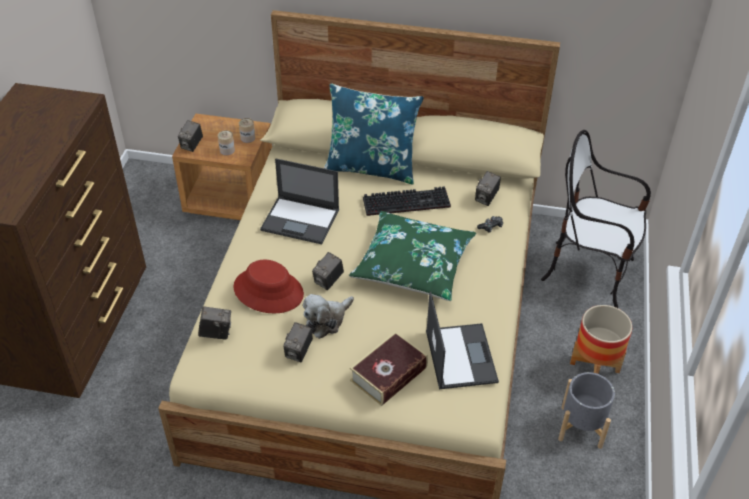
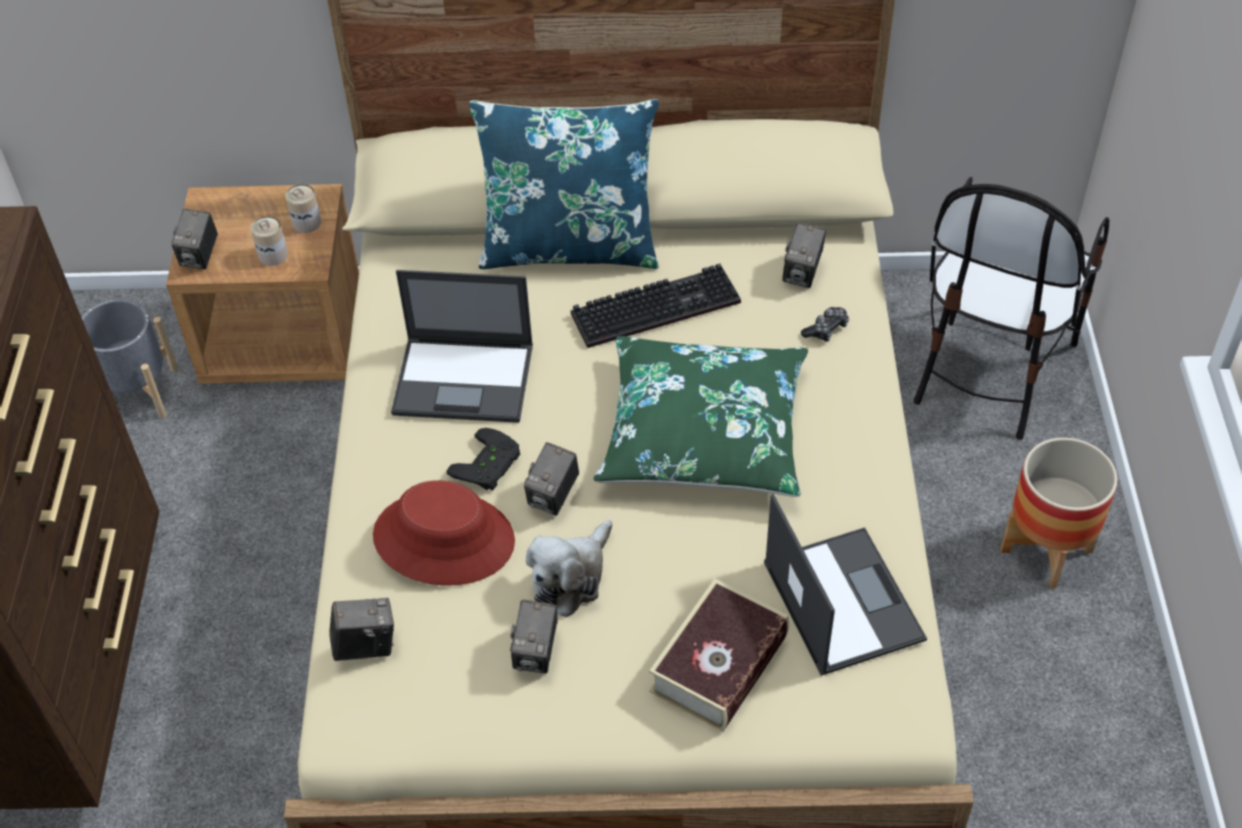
camera: 10 degrees left, 5 degrees up
(301, 262) = (489, 466): none -> black game controller
(581, 426) = (1052, 669): grey planter -> grey planter (138, 391)
(589, 272) = (989, 368): chair -> chair turned 75 degrees counterclockwise

